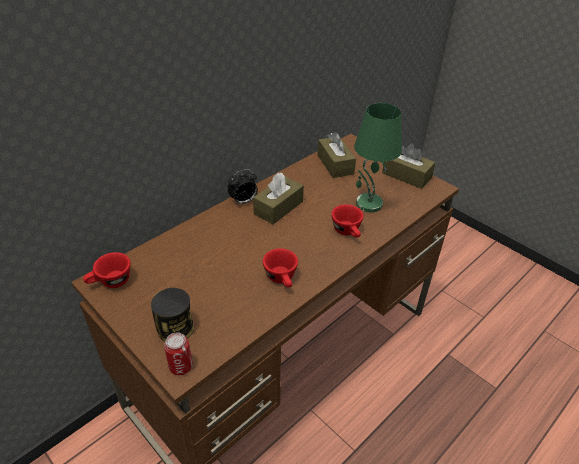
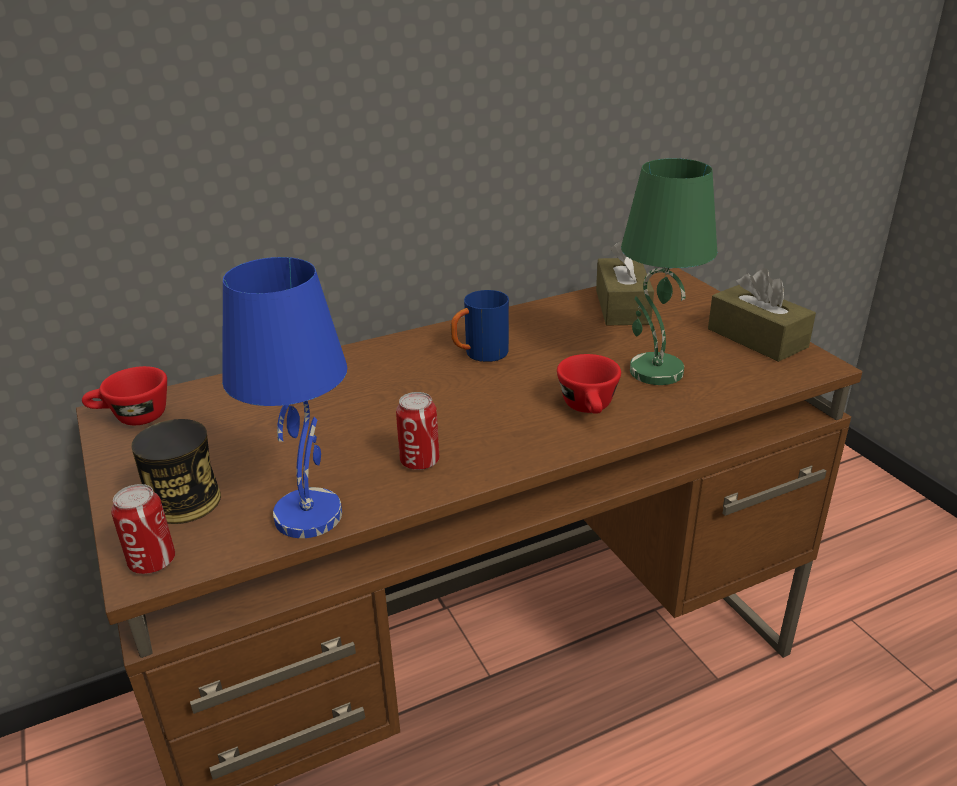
camera: 20 degrees right, 10 degrees down
(243, 201) = (423, 339): alarm clock -> none
(244, 322) = (308, 514): none -> blue table lamp
(278, 207) = (479, 355): brown tissue box -> blue mug
(282, 279) = (419, 461): red cup -> can

